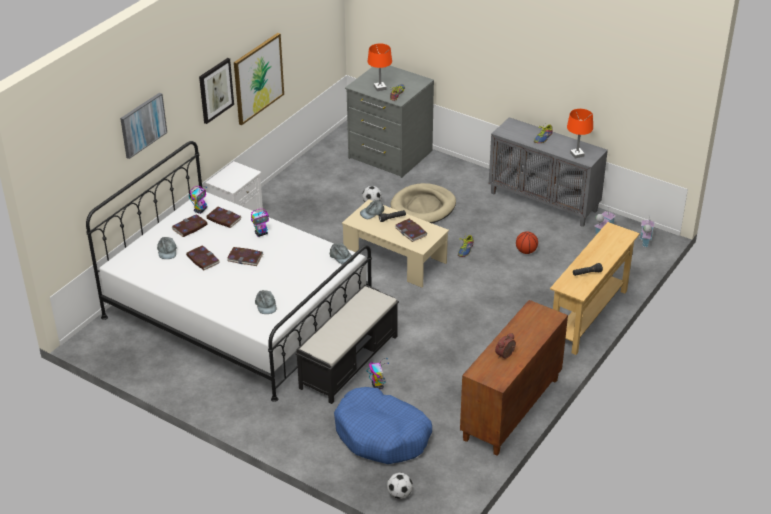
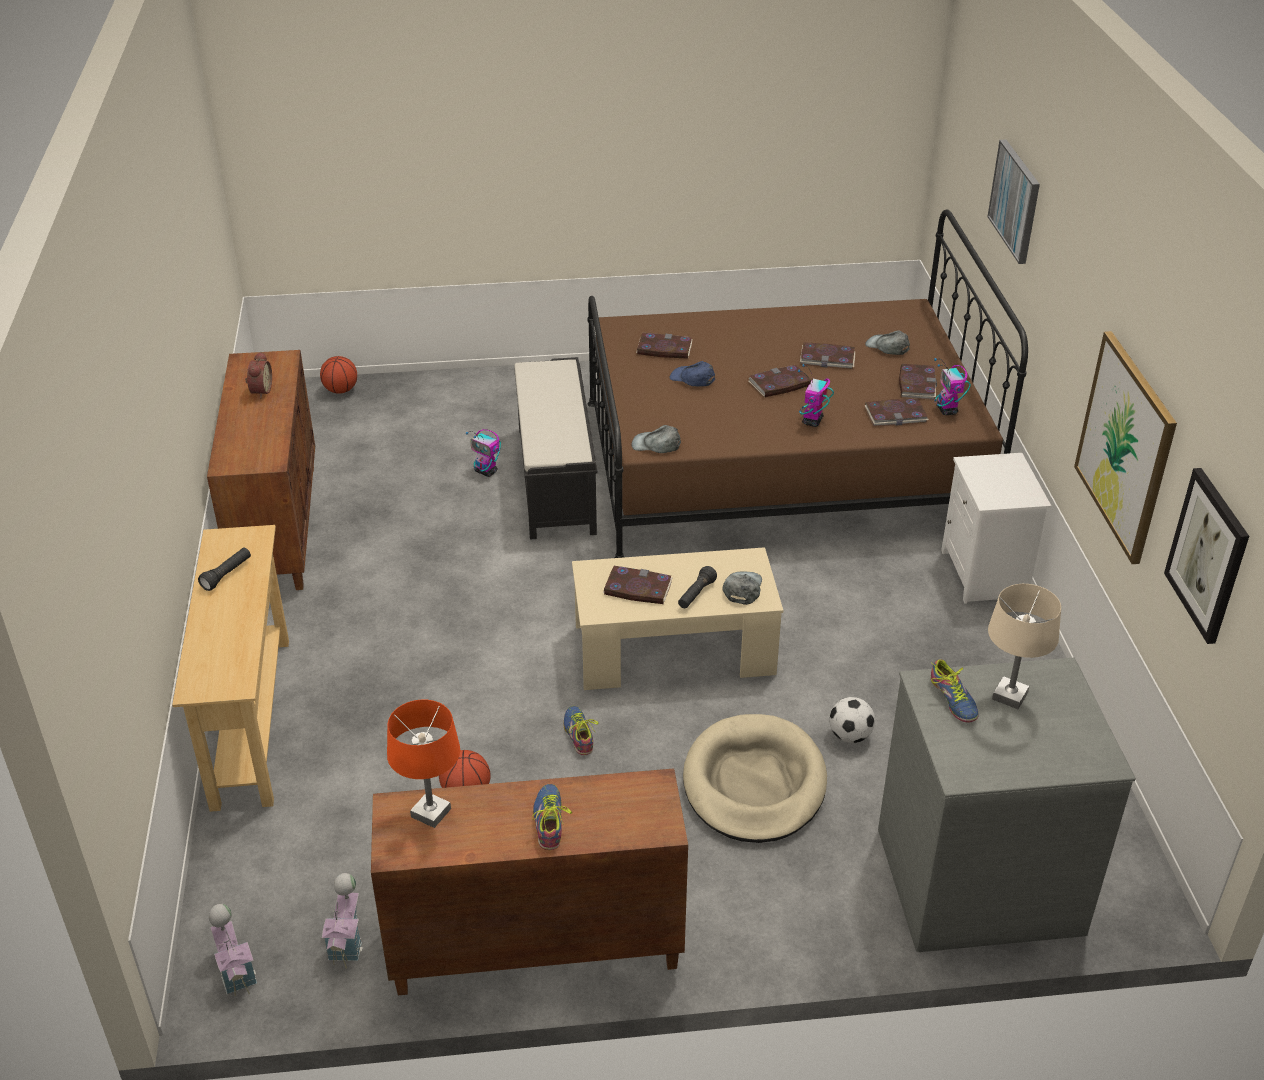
camera: 140 degrees right, 0 degrees up
(215, 90) = (1080, 330): picture -> picture (1208, 555)
(237, 311) = (780, 464): white bed -> brown bed
(265, 305) = (664, 349): grey cap -> book
(278, 281) = (692, 378): none -> blue cap
(380, 88) = (1010, 696): orange table lamp -> beige table lamp
(382, 435) = (420, 428): blue dog bed -> none
(399, 494) = (340, 390): football -> basketball
(544, 202) = (534, 948): grey cabinet -> brown cabinet

